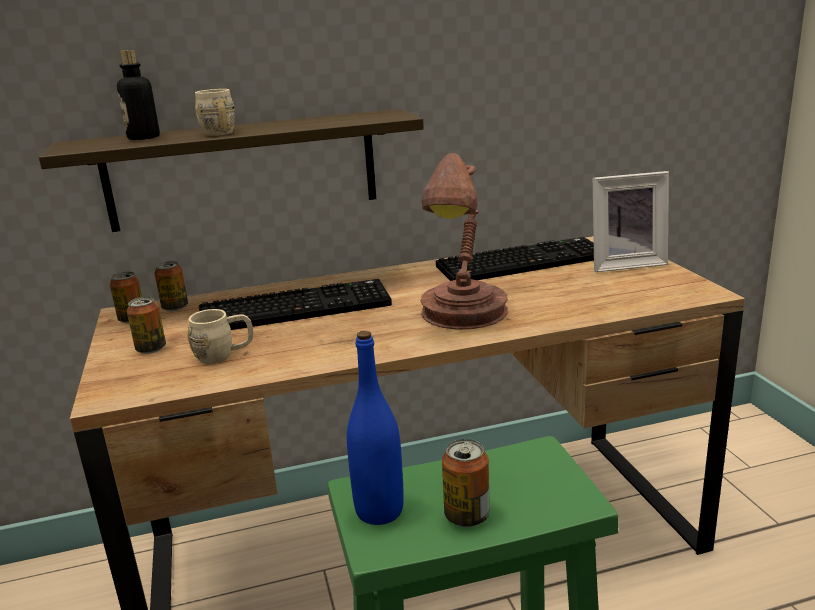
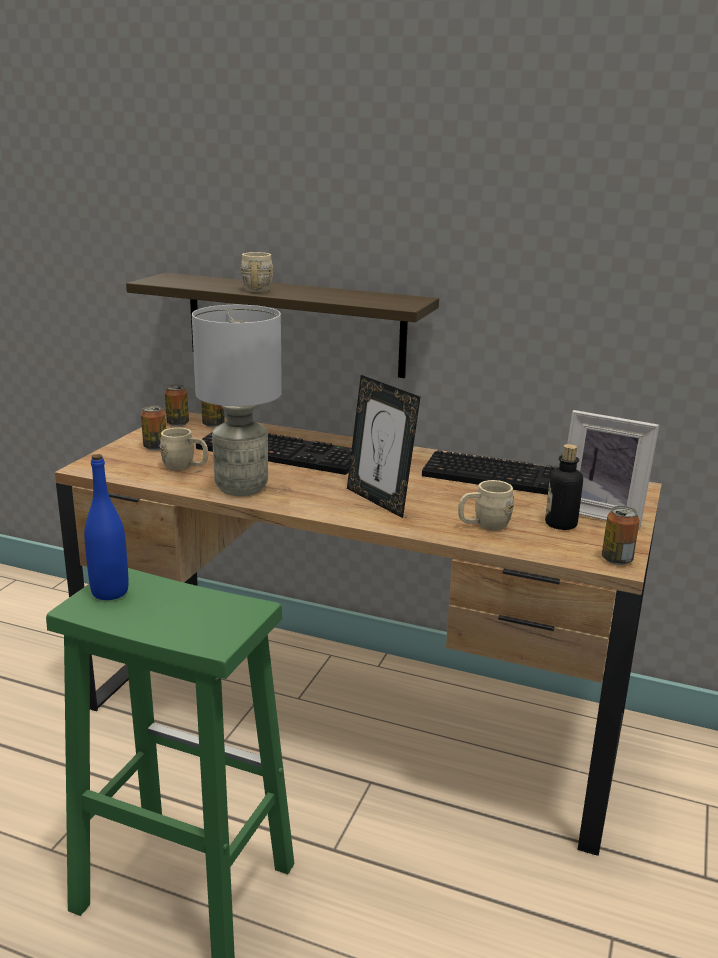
camera: 35 degrees right, 0 degrees up
(144, 137) = (211, 282): bottle -> bottle (561, 524)
(321, 350) = (242, 487): none -> grey table lamp
(463, 315) = (379, 501): brown table lamp -> picture frame
(467, 516) = (147, 618): can -> can (617, 559)
(575, 302) = (484, 525): none -> beige mug

